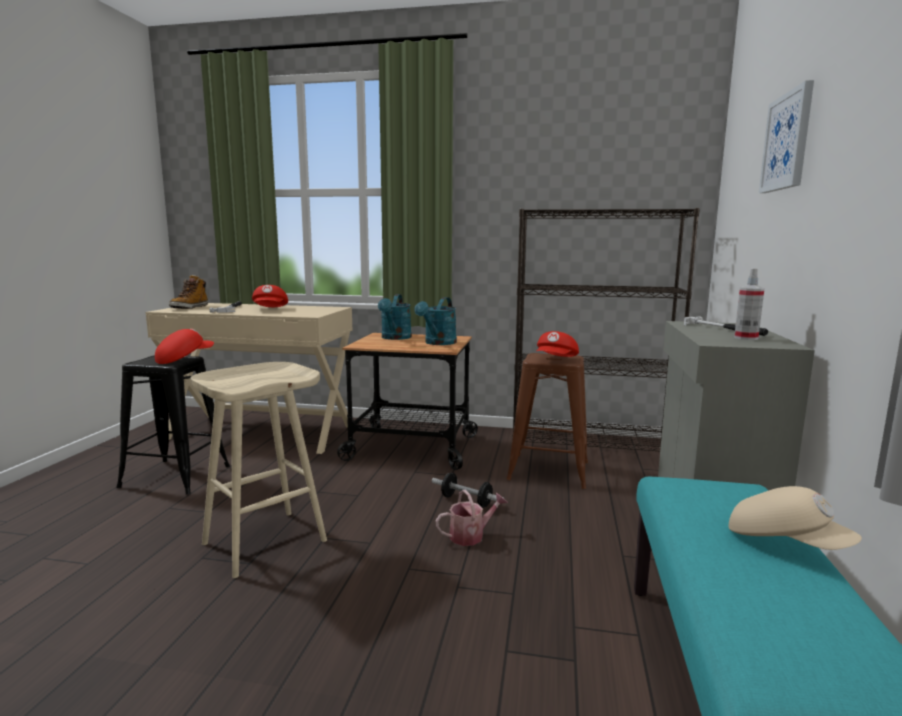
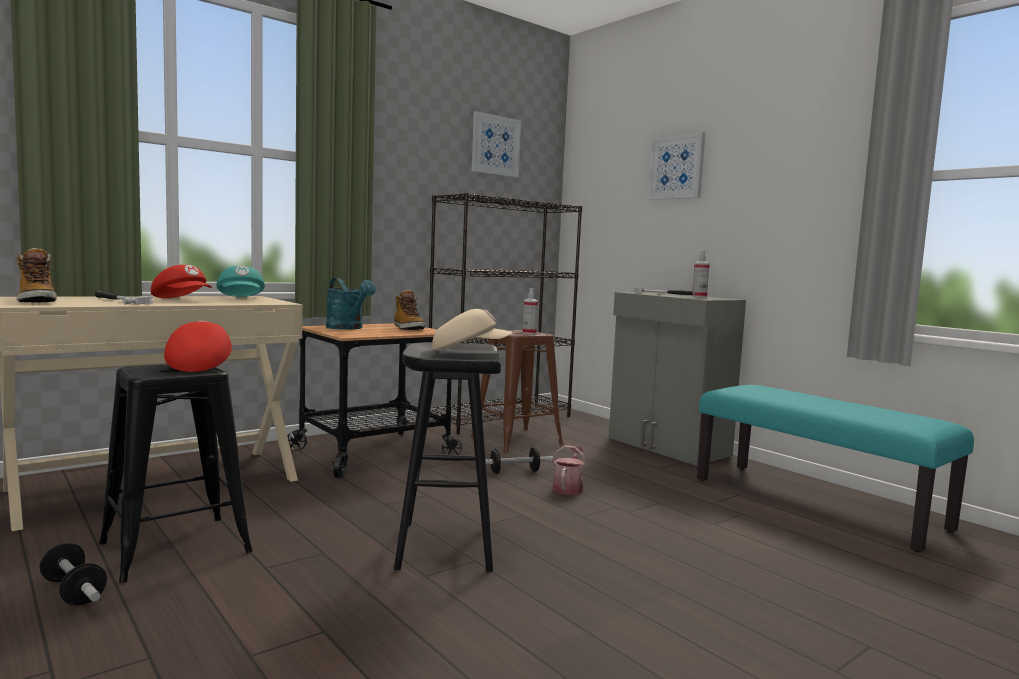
camera: 50 degrees left, 5 degrees down
(99, 484) = (73, 592): none -> dumbbell
(265, 541) = (444, 545): beige stool -> black stool
(316, 309) = (242, 298): none -> turquoise cap
(438, 343) = (408, 329): turquoise watering can -> boot
(556, 360) = (529, 333): red cap -> spray bottle
(610, 148) = (495, 145): none -> picture
(786, 543) = (821, 397): beige cap -> beige cap (469, 351)

